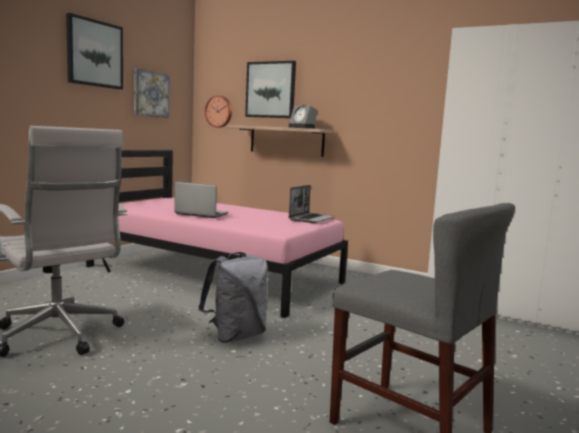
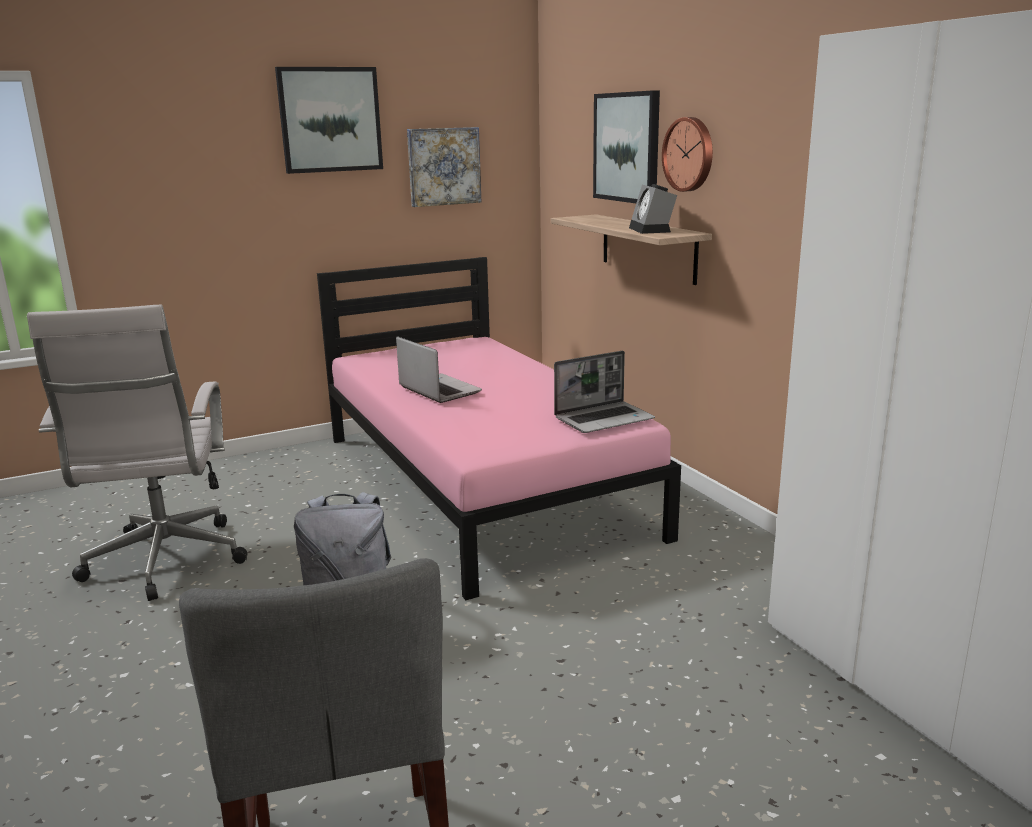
camera: 35 degrees right, 10 degrees up
(219, 111) = (567, 185): wall clock -> wall clock (690, 154)

